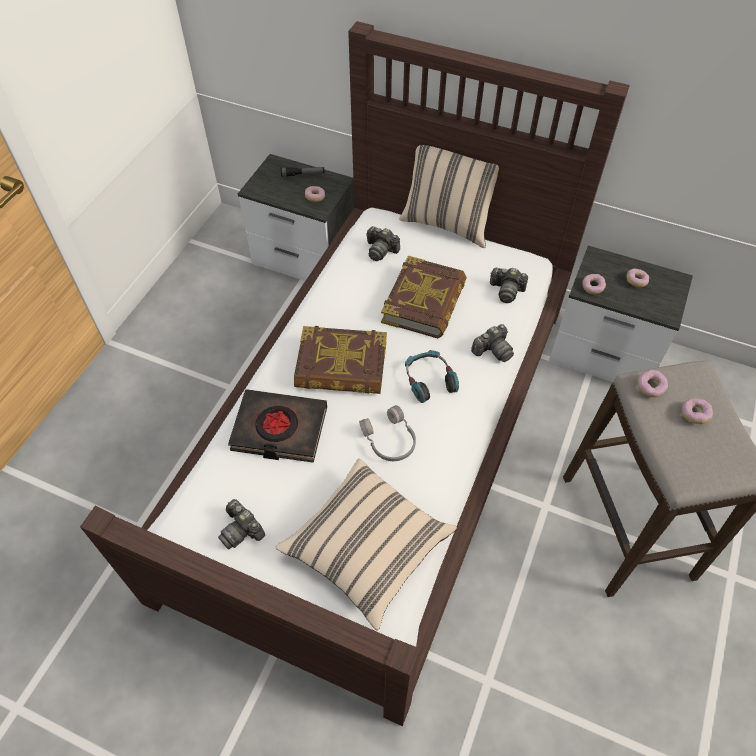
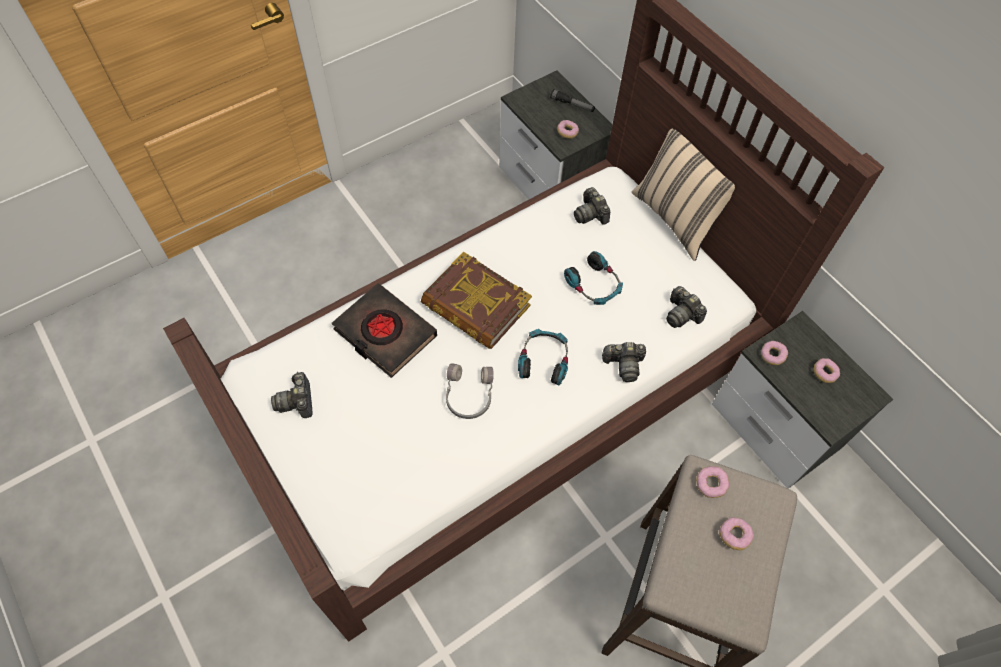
camera: 30 degrees right, 5 degrees up
(367, 548) = (382, 477): beige pillow -> none
(424, 302) = (594, 285): book -> headphones

